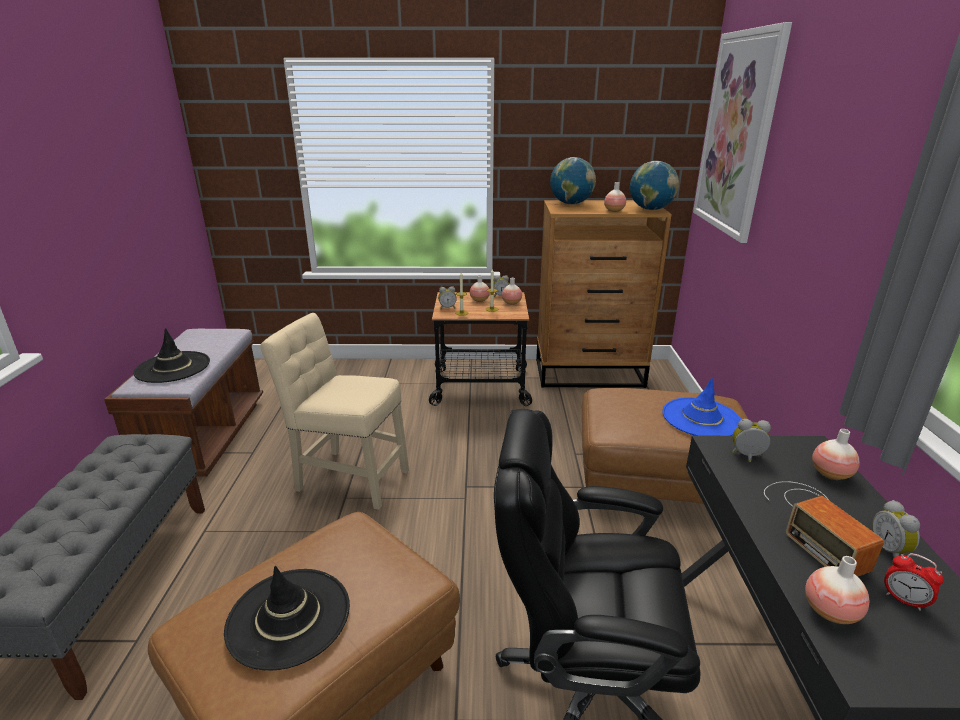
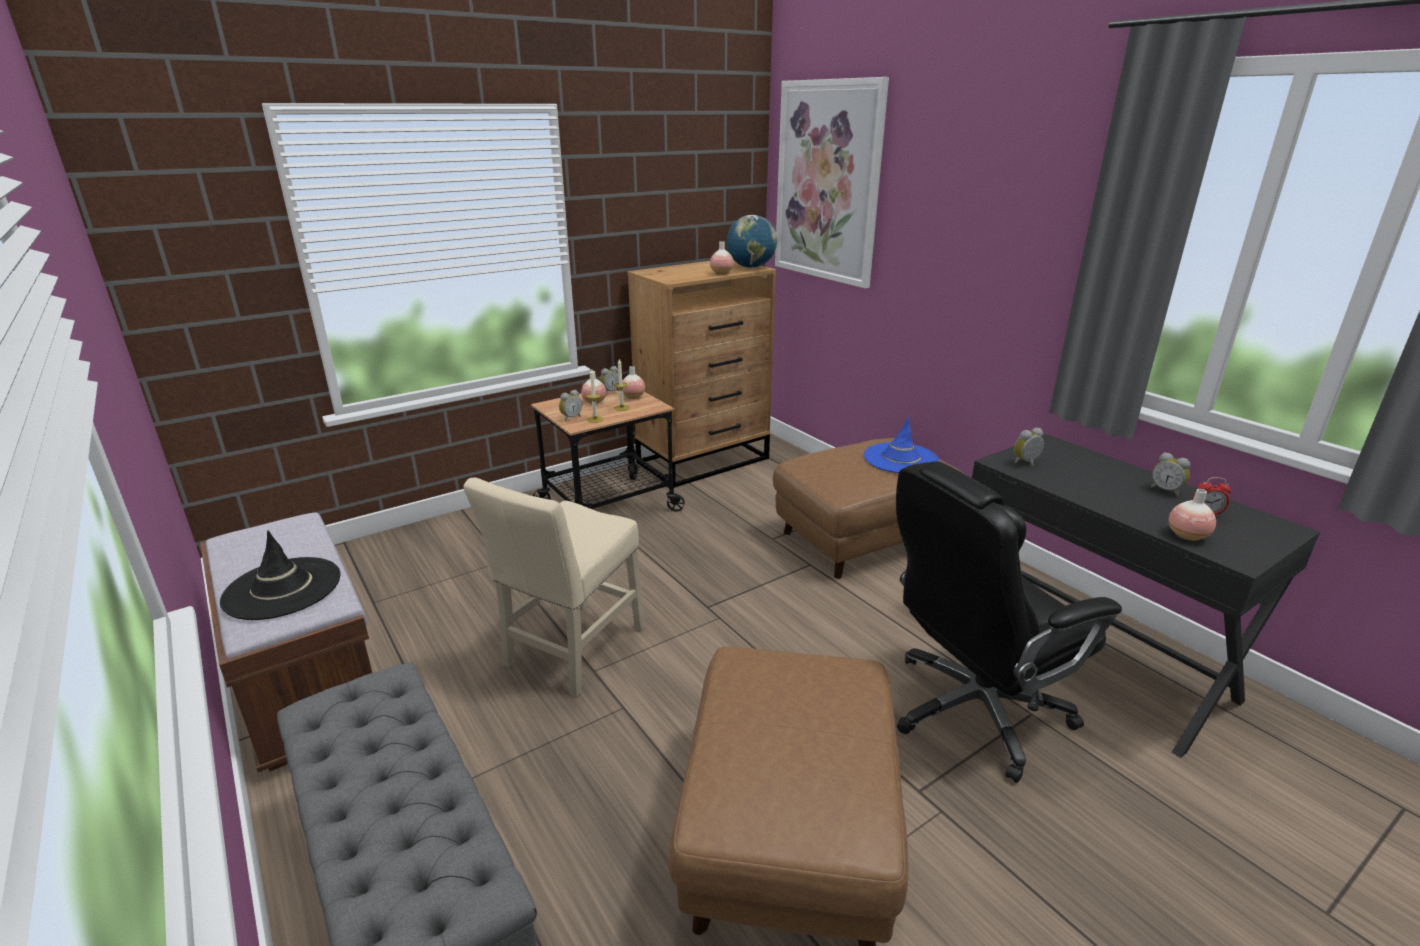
camera: 35 degrees left, 0 degrees up
(289, 617) = (803, 751): black hat -> none
(348, 478) = (572, 651): beige chair -> beige chair turned 45 degrees counterclockwise
(571, 204) = (665, 271): globe -> none
(814, 523) = (1115, 490): radio -> none
(830, 474) = (1082, 457): vase -> none

